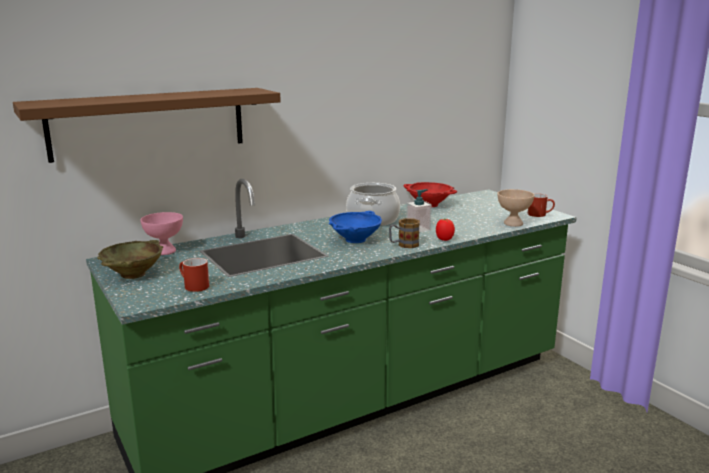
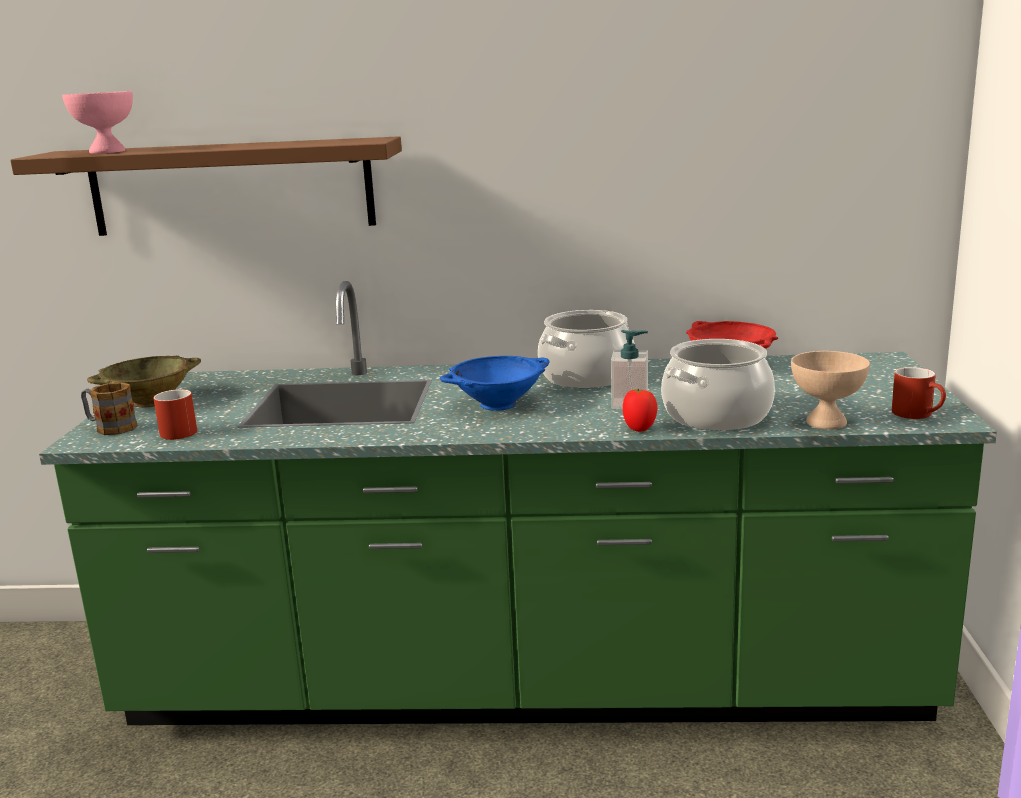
camera: 35 degrees right, 0 degrees up
(164, 251) = (237, 378): pink bowl -> pink bowl (107, 151)
(404, 245) = (555, 426): mug -> mug (110, 427)
(465, 228) = (716, 415): none -> cooking pot

